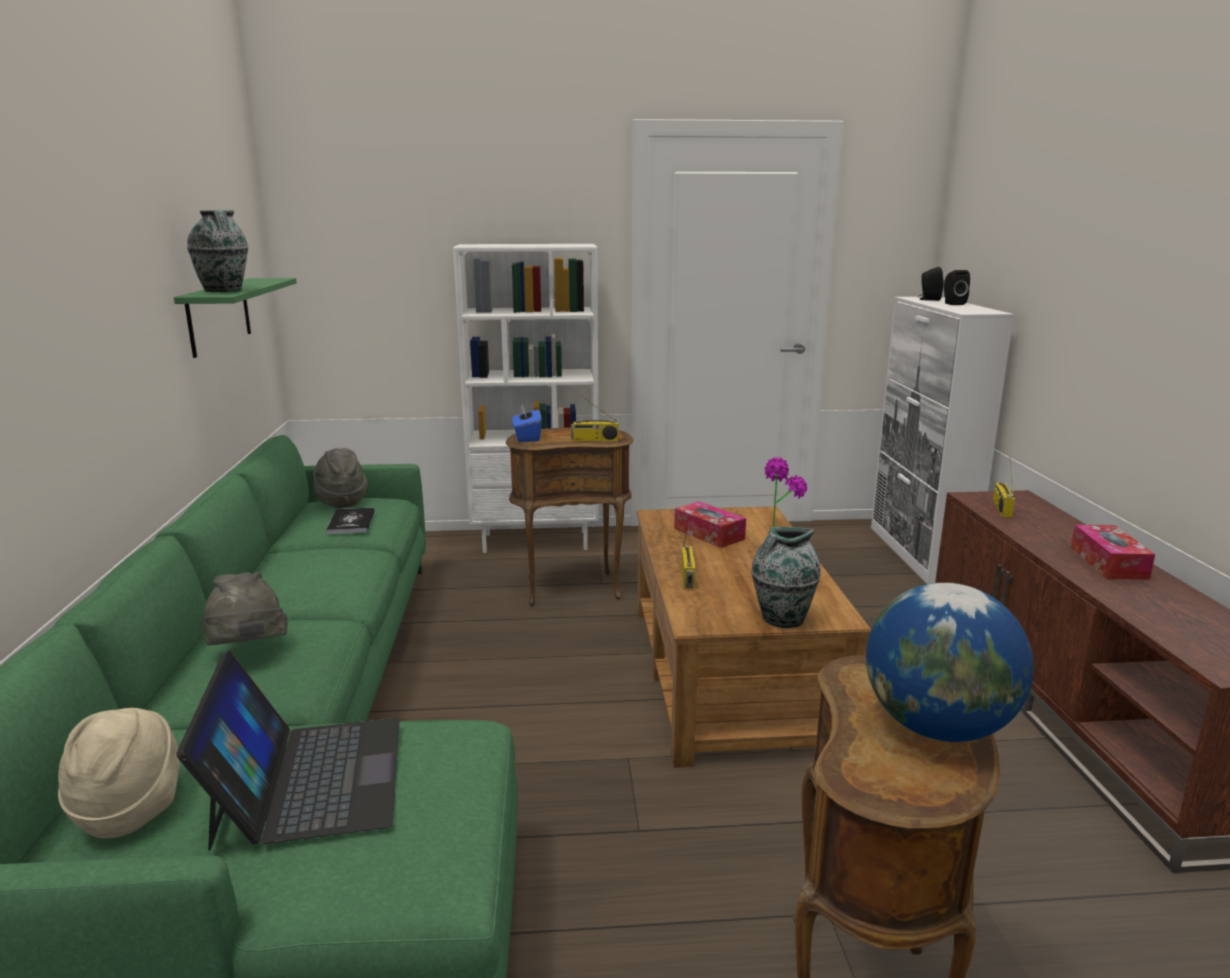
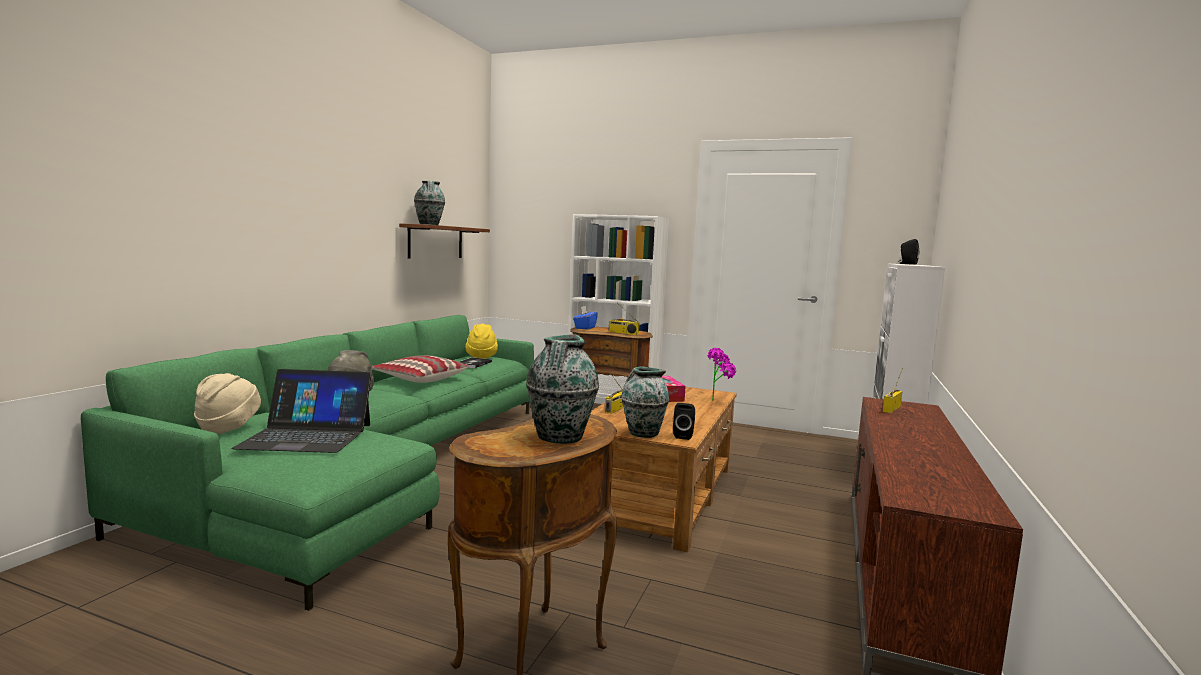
camera: 25 degrees right, 10 degrees down
(219, 315) = (435, 242): green shelf -> brown shelf
(308, 578) = (419, 378): none -> pillow
(309, 779) = (307, 436): laptop -> laptop turned 75 degrees clockwise
(341, 501) = (481, 356): grey hat -> yellow hat
(937, 728) = (560, 437): globe -> vase
(952, 304) = (916, 264): black speaker -> black speaker (684, 436)
(1108, 563) = (926, 443): tissue box -> none

